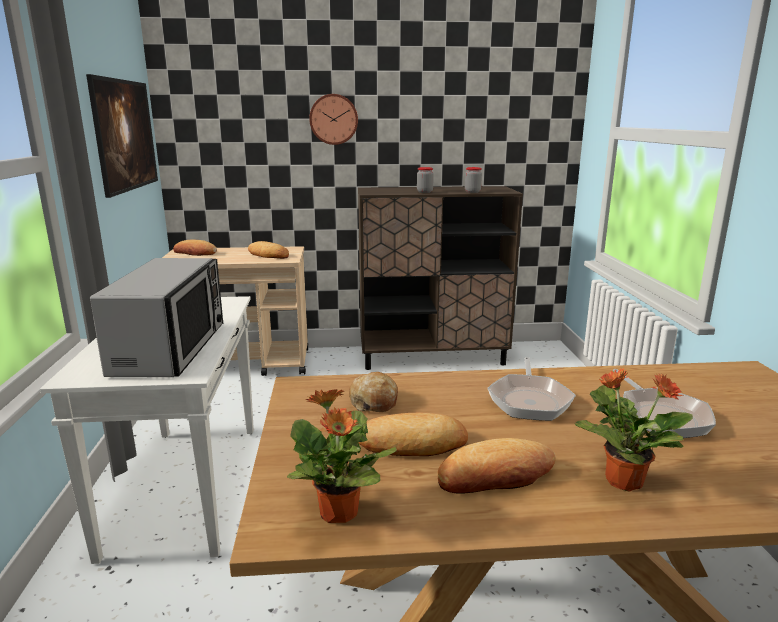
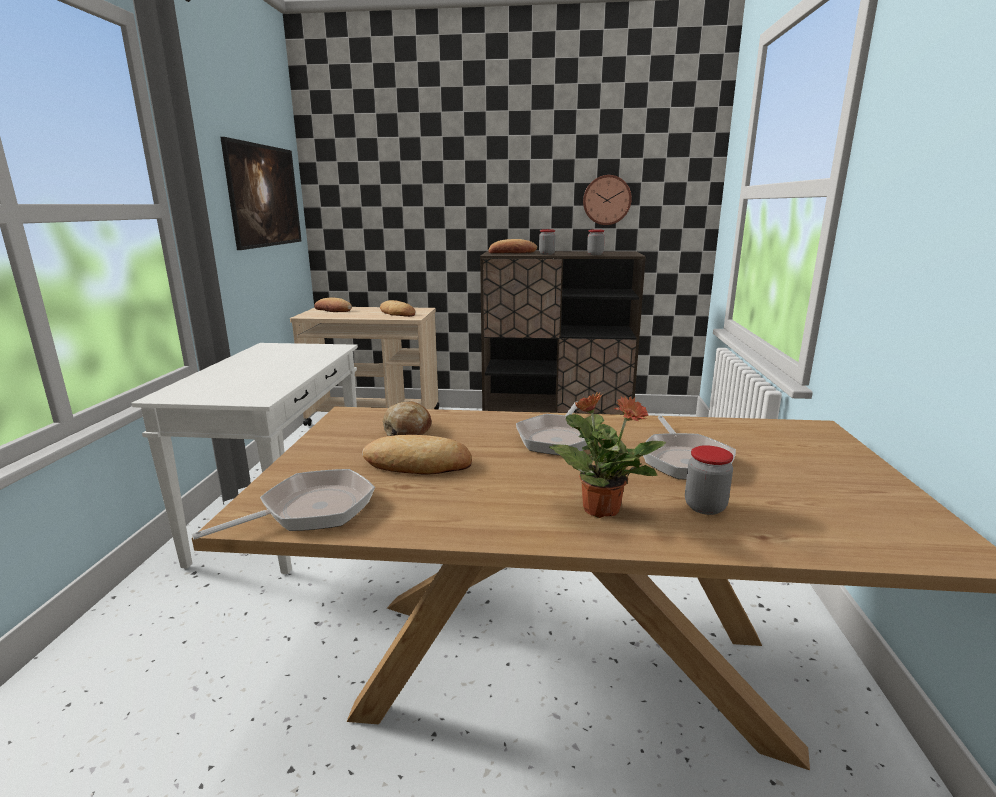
camera: 10 degrees right, 0 degrees up
(171, 348) = (258, 380): microwave -> none
(333, 119) = (465, 184): wall clock -> wall clock (606, 200)
(339, 513) = (310, 510): potted plant -> frying pan
(495, 475) = (476, 494): bread -> bread (512, 252)
(713, 468) = (705, 507): none -> jar

